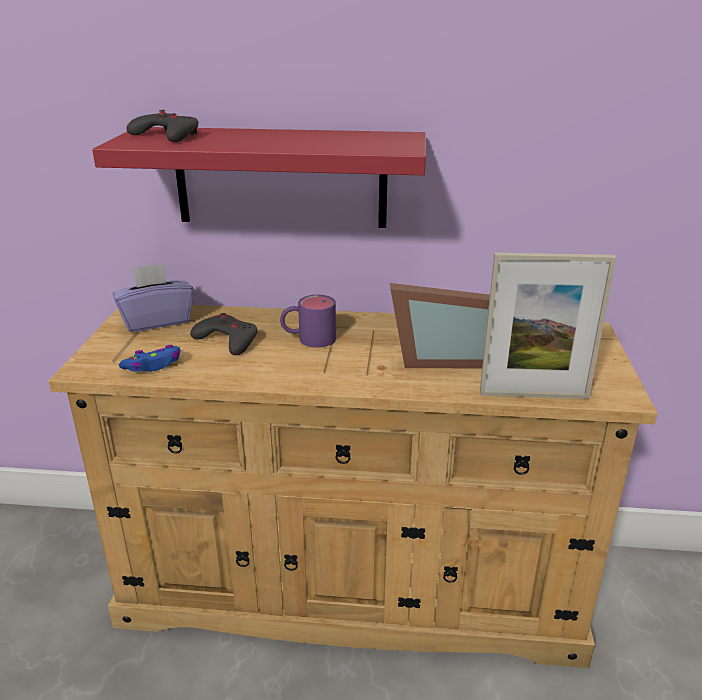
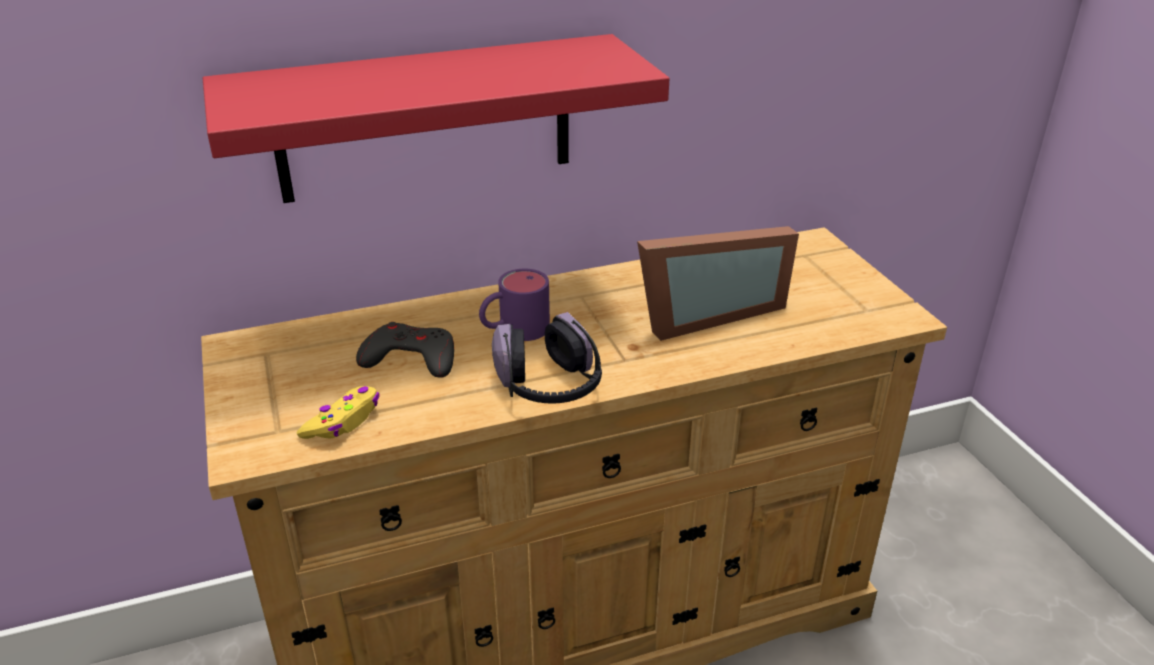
camera: 25 degrees left, 5 degrees up
(153, 365) = (343, 421): blue game controller -> yellow game controller
(156, 321) = (282, 354): purple tissue box -> none
(166, 135) = (283, 89): grey game controller -> none
(299, 377) = (549, 387): none -> headphones
(533, 395) = (820, 338): picture frame -> none

